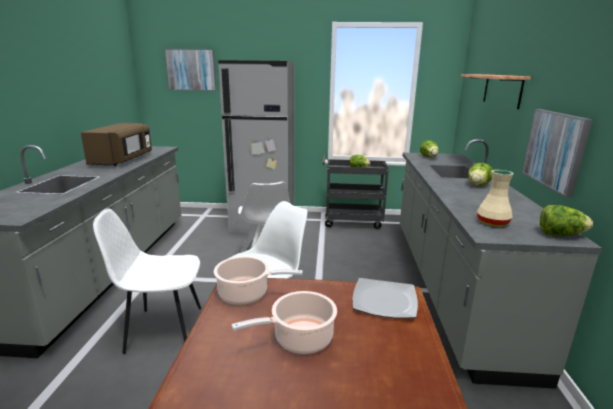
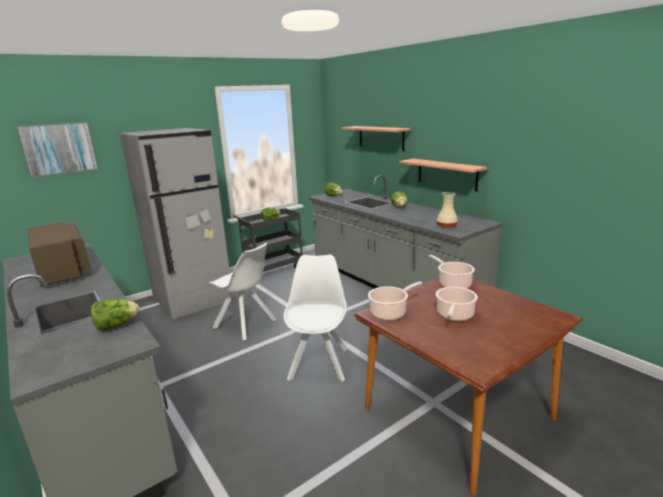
camera: 40 degrees left, 0 degrees up
(162, 329) = (244, 409): white chair -> none
(385, 300) = (453, 284): plate -> cooking pot
(555, 149) = (446, 174): picture -> shelf
(560, 235) = (480, 222): lettuce -> lettuce (116, 326)

